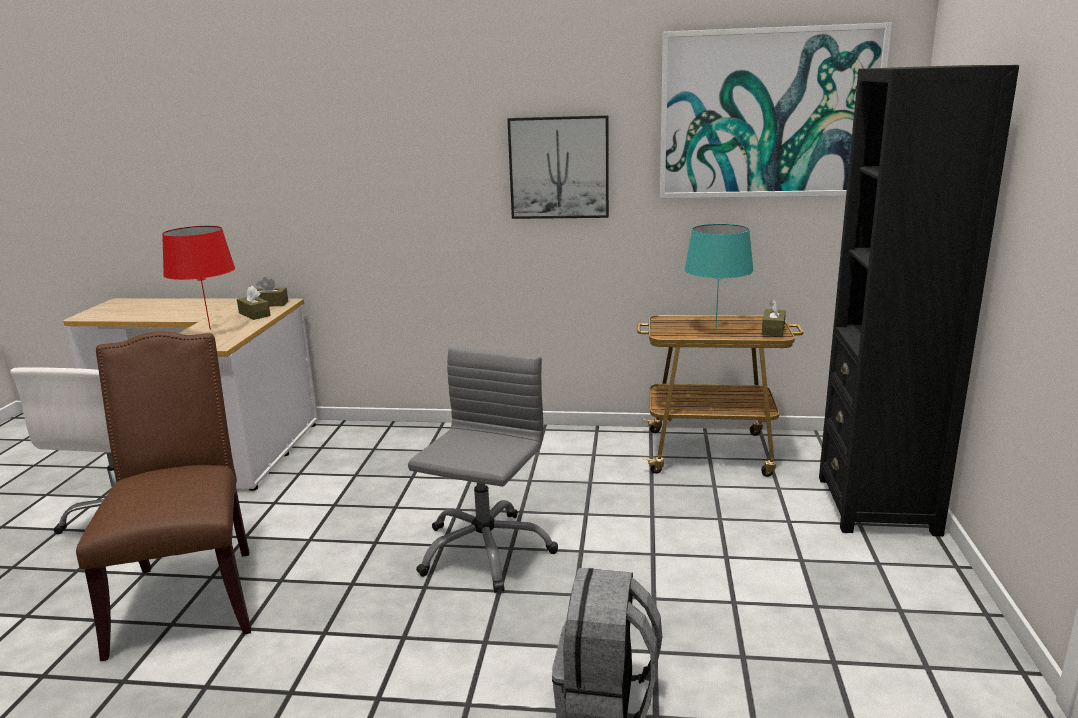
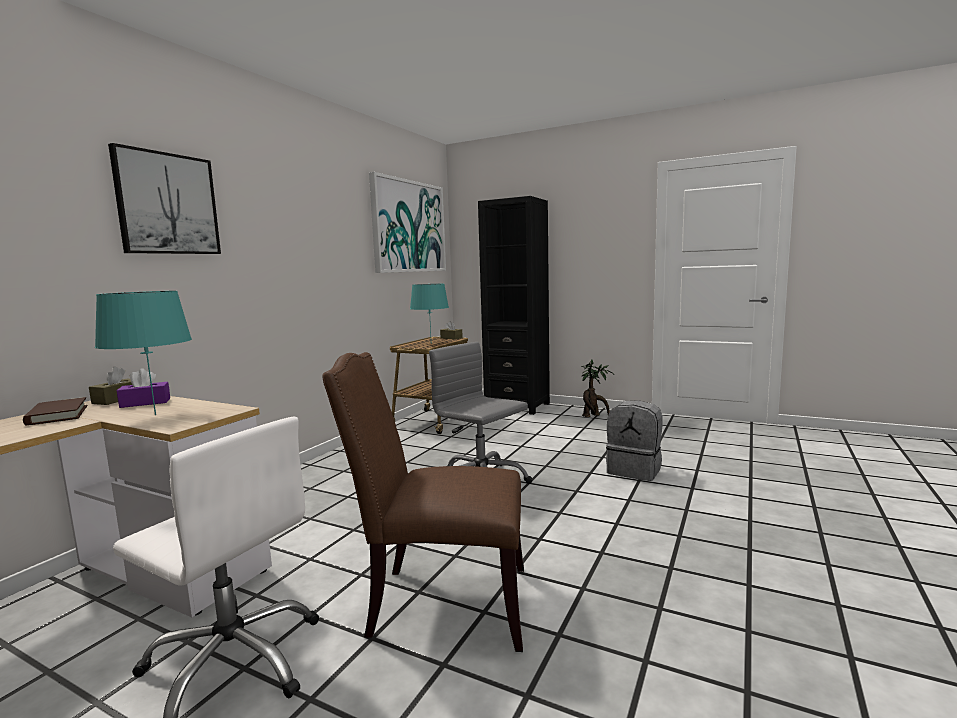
camera: 70 degrees left, 10 degrees down
(210, 329) = (155, 415): red table lamp -> turquoise table lamp
(220, 306) = (57, 415): none -> brown book
(254, 314) = (145, 403): brown tissue box -> purple tissue box
(559, 167) = (329, 253): picture -> picture (167, 204)
(914, 608) = (593, 416): none -> potted plant

